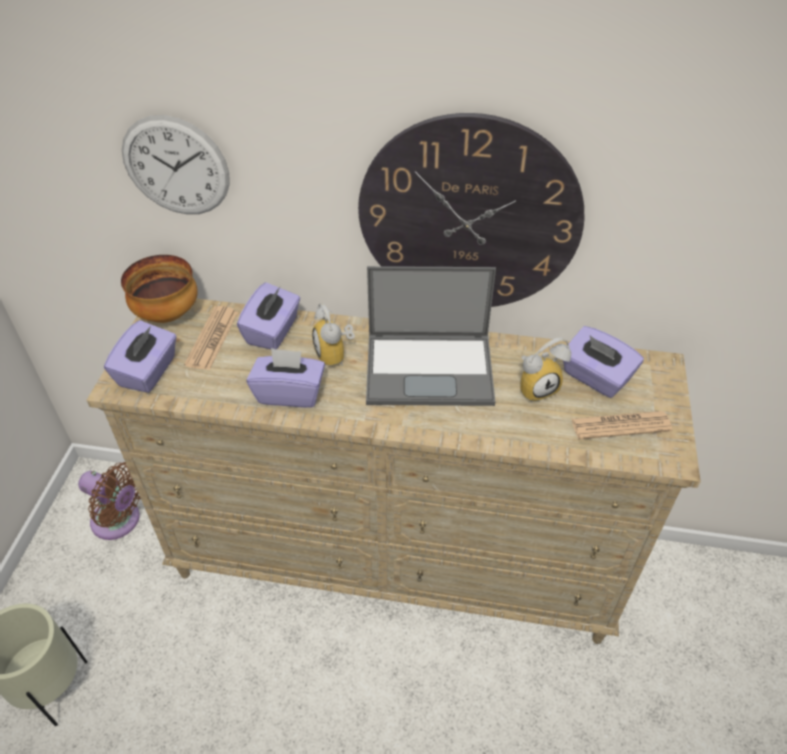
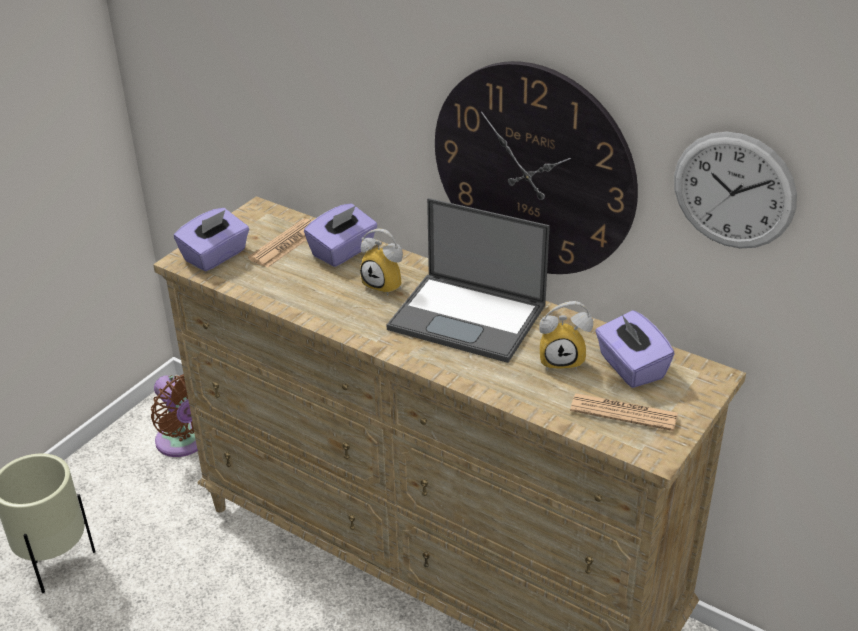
camera: 25 degrees right, 10 degrees down
(168, 314) = (260, 216): bowl -> none
(176, 166) = (292, 74): wall clock -> wall clock (733, 191)
(290, 393) = (324, 303): purple tissue box -> none
(336, 355) = (387, 285): alarm clock -> alarm clock turned 60 degrees counterclockwise

